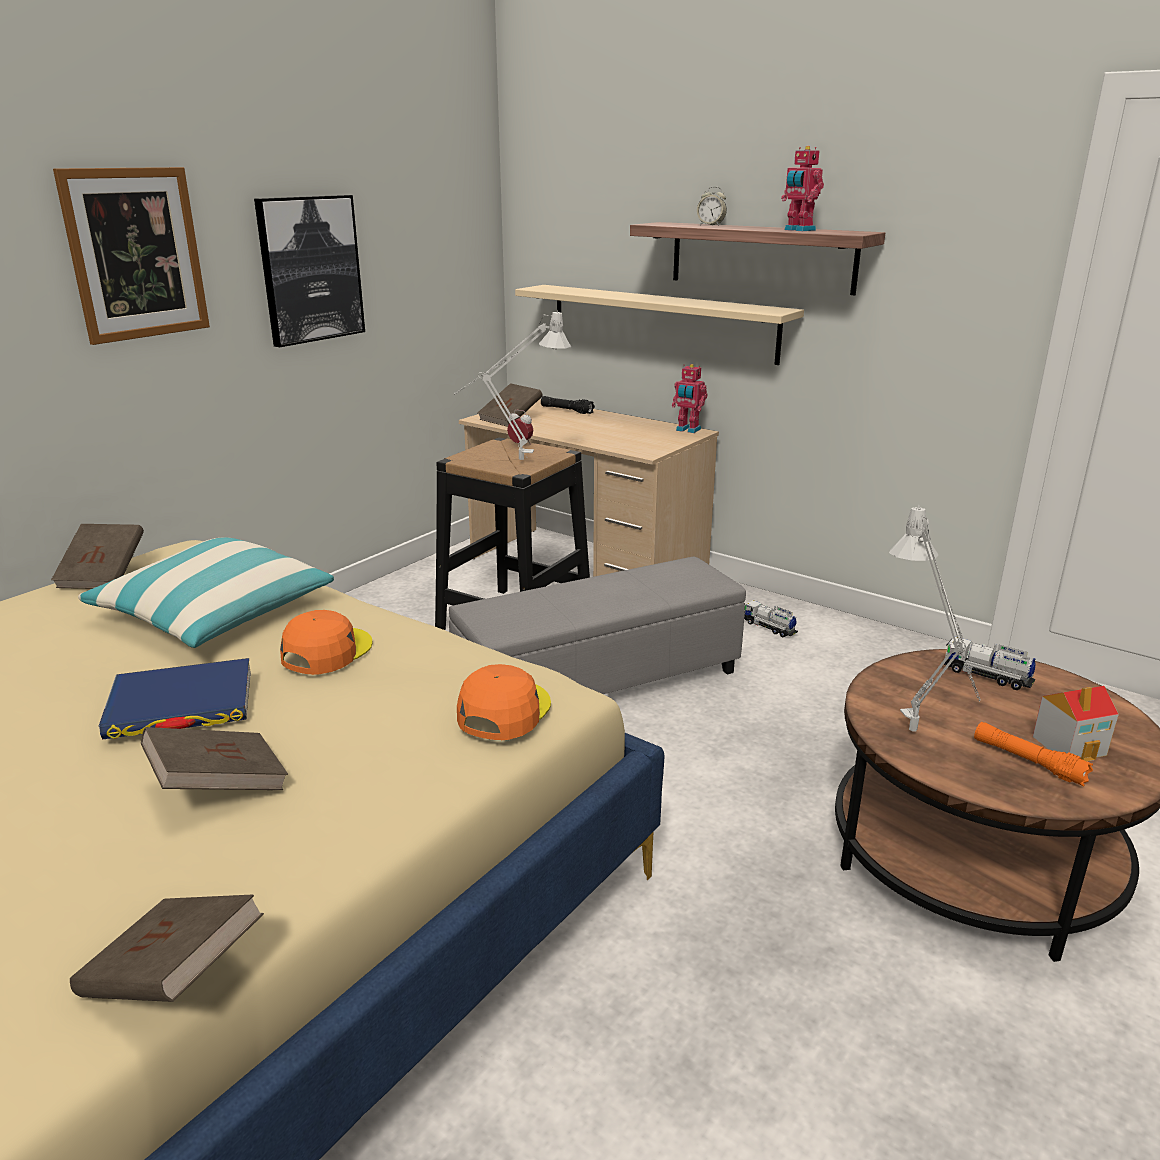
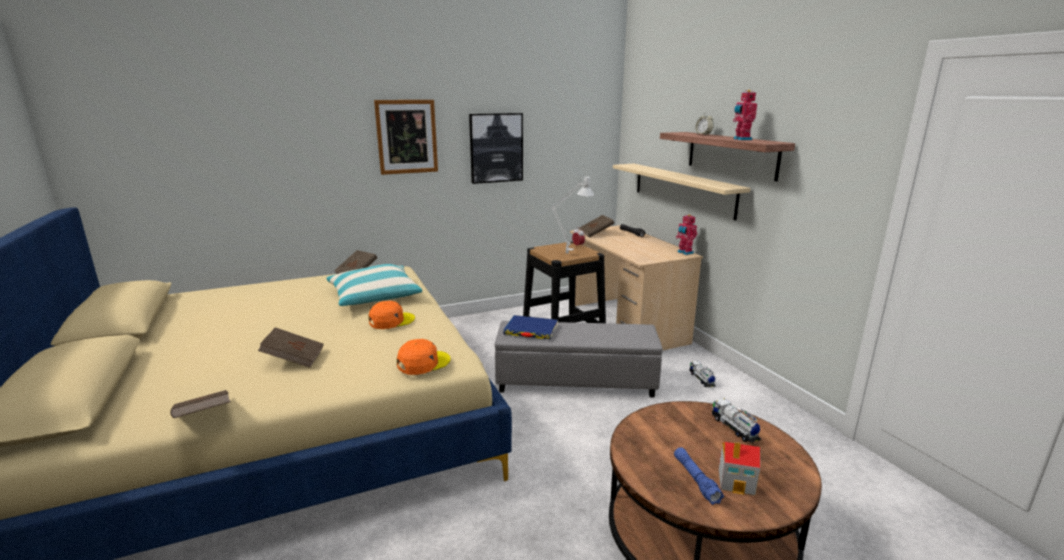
camera: 30 degrees right, 5 degrees down
(181, 705) = (317, 327): blue book -> blue book (531, 330)
(918, 739) = (643, 446): grey table lamp -> none
(1028, 762) = (695, 480): orange flashlight -> blue flashlight

